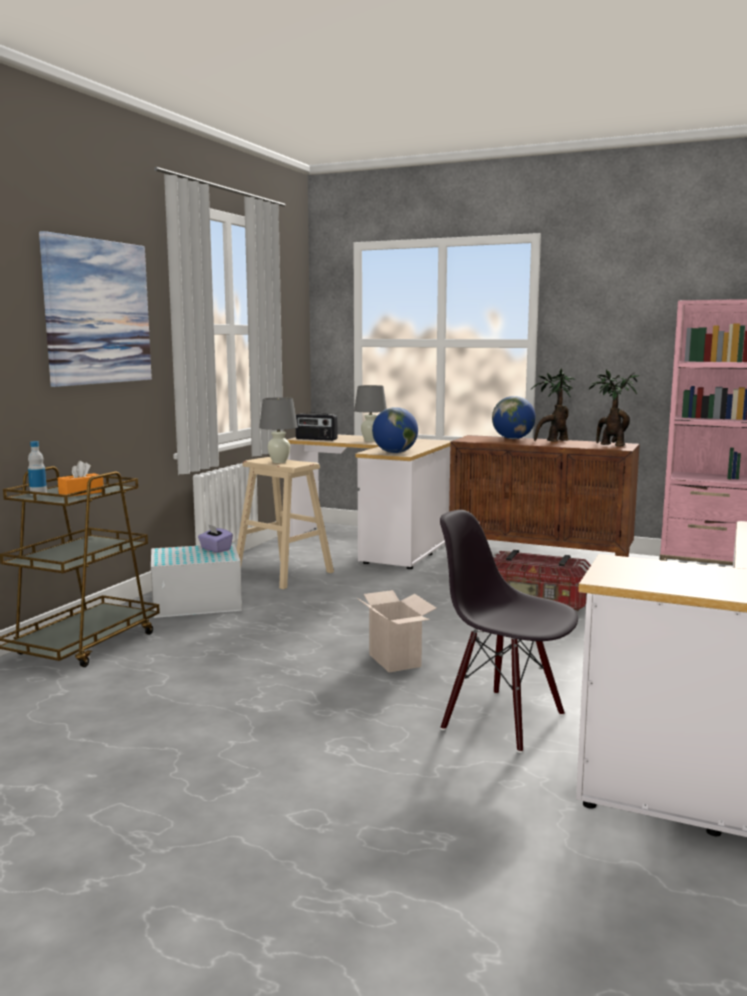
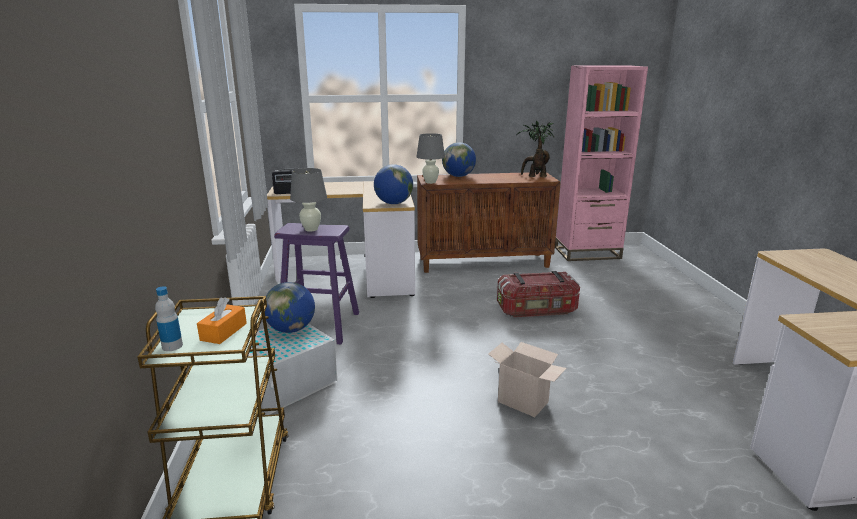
camera: 30 degrees left, 10 degrees up
(97, 312) = (152, 105): picture -> none
(215, 549) = (291, 329): purple tissue box -> globe
(283, 574) = (320, 325): beige stool -> purple stool
(370, 440) = (343, 189): grey table lamp -> grey table lamp (430, 182)
(504, 720) = (665, 440): black chair -> none
(554, 441) = (491, 176): potted plant -> none

